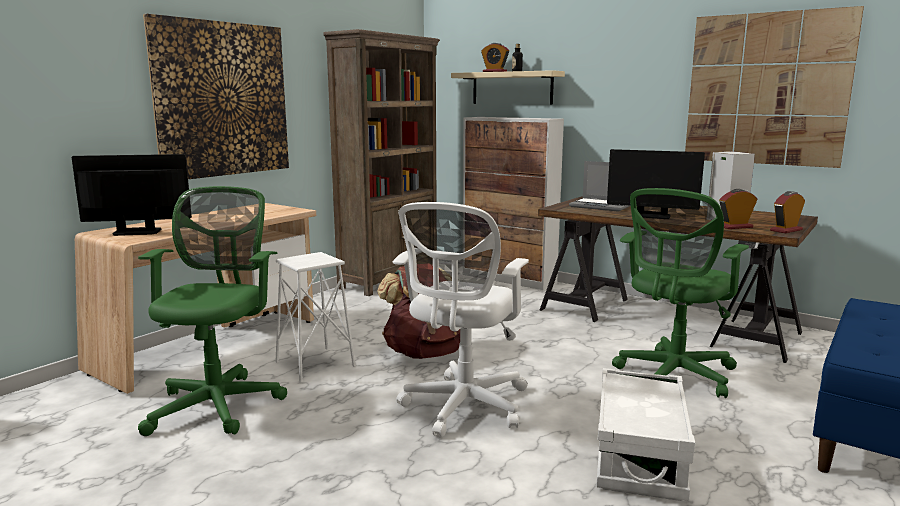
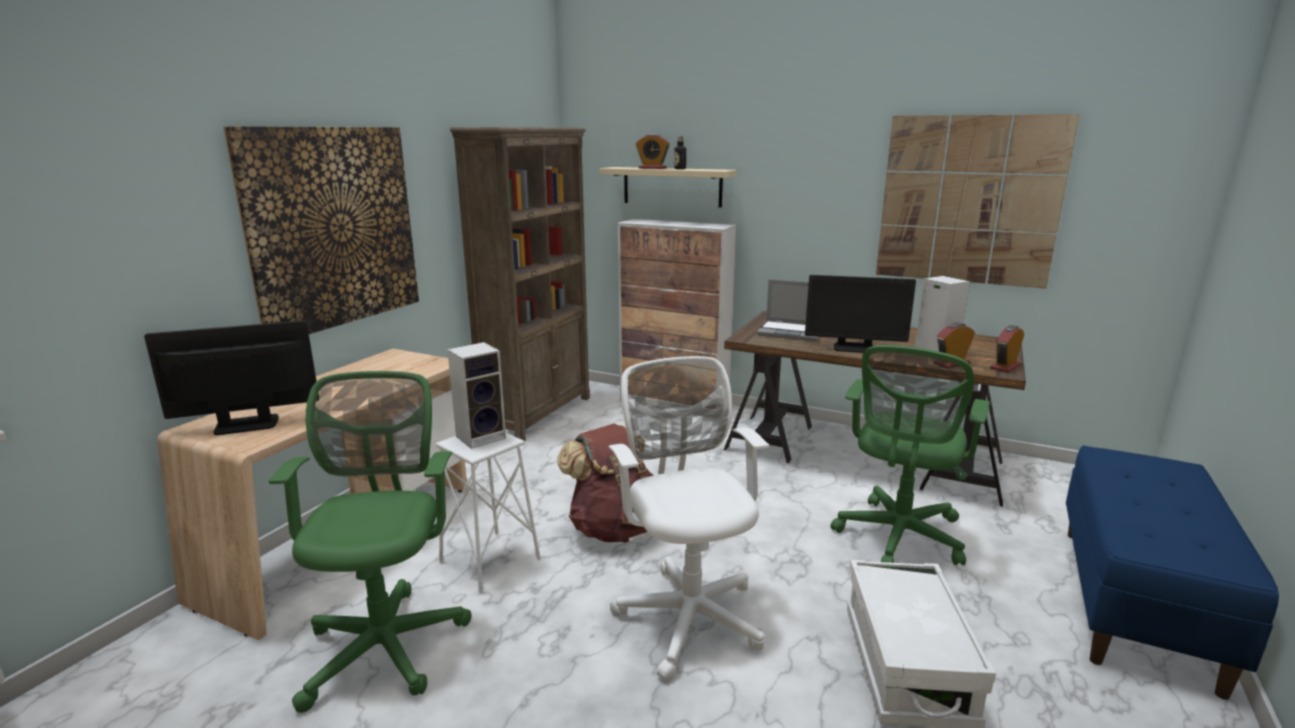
camera: 10 degrees left, 5 degrees up
(313, 257) = (482, 436): none -> speaker
(463, 408) = (688, 613): white office chair -> white office chair turned 150 degrees clockwise

